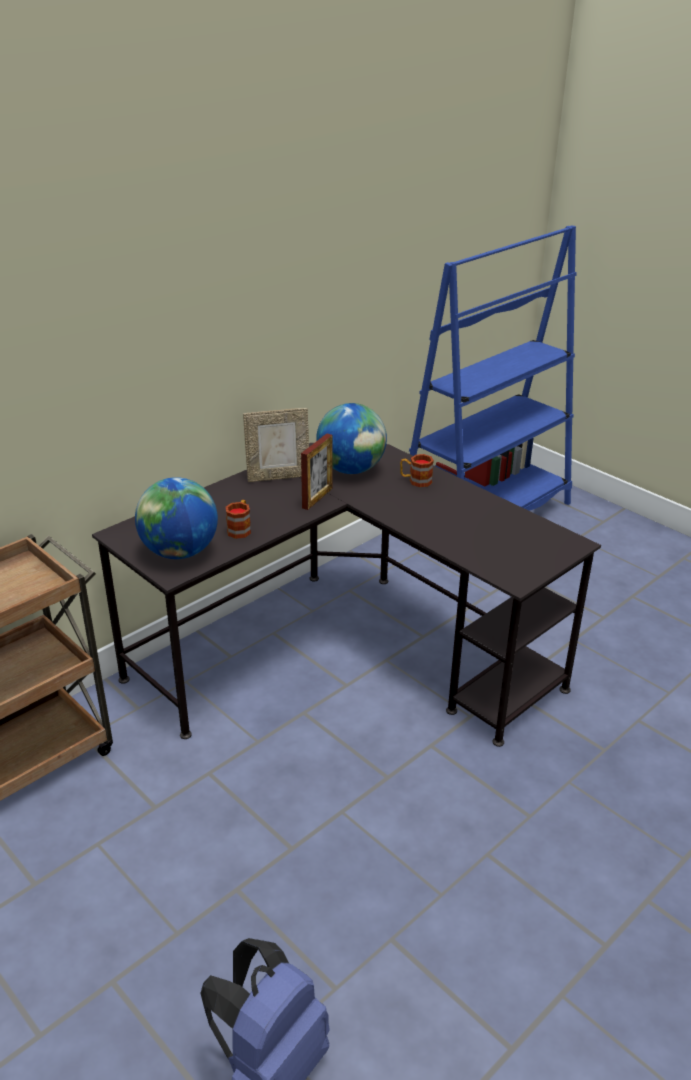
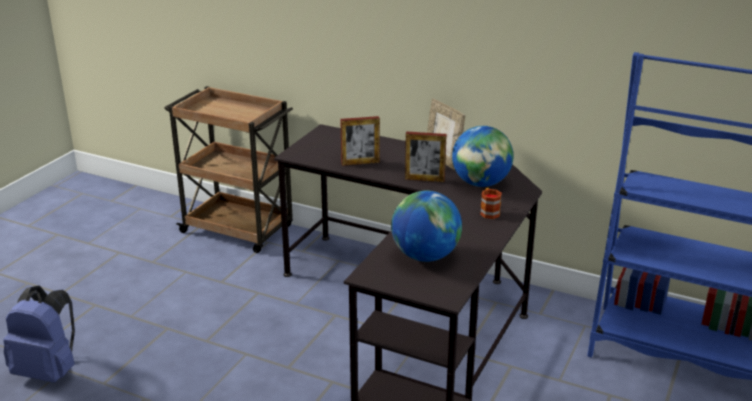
camera: 70 degrees right, 5 degrees down
(179, 552) = (317, 151): globe -> globe (425, 256)
(240, 529) = (360, 163): mug -> picture frame

